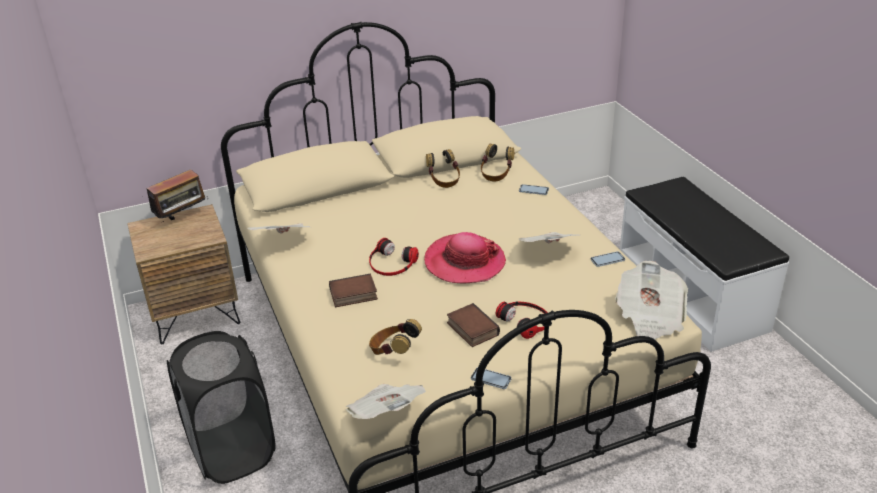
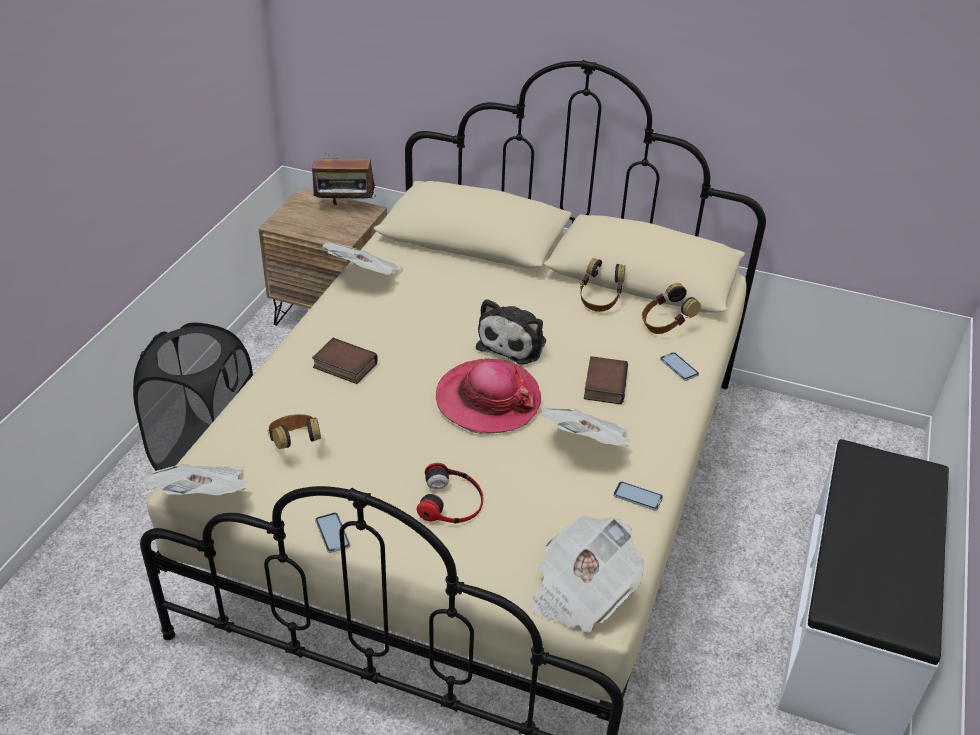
camera: 40 degrees right, 5 degrees up
(391, 263) = (421, 357): headphones -> none
(432, 226) = (514, 343): none -> plush toy
(471, 329) = (390, 471): book -> book (603, 384)

